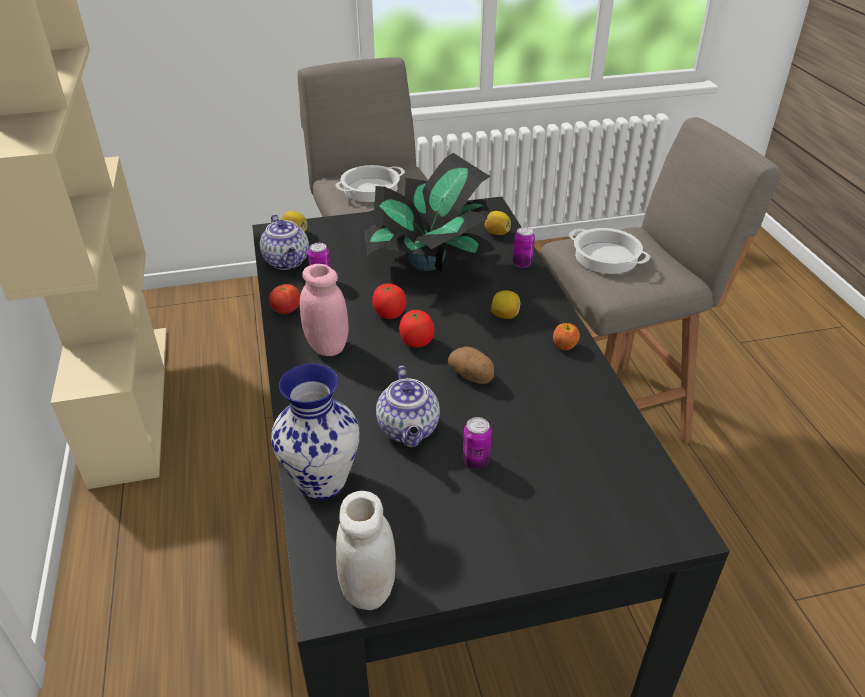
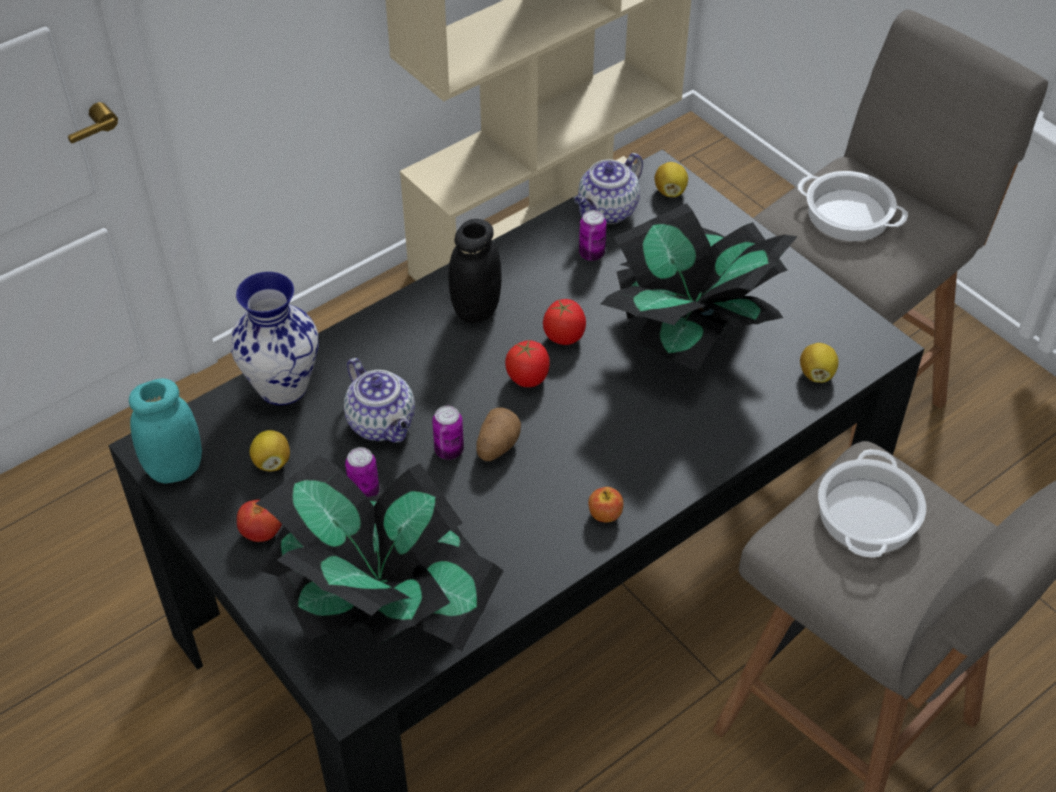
camera: 65 degrees right, 10 degrees up
(286, 311) = (516, 251): tomato -> tomato (262, 533)
(327, 346) = (476, 309): pink jar -> black jar
(368, 589) = (175, 469): white jar -> turquoise jar
(409, 430) = (383, 424): teapot -> teapot turned 90 degrees counterclockwise
(505, 315) = (630, 440): lemon -> lemon (272, 462)
(522, 264) = (759, 422): can -> can (449, 450)
(600, 483) = (383, 605): none -> potted plant

